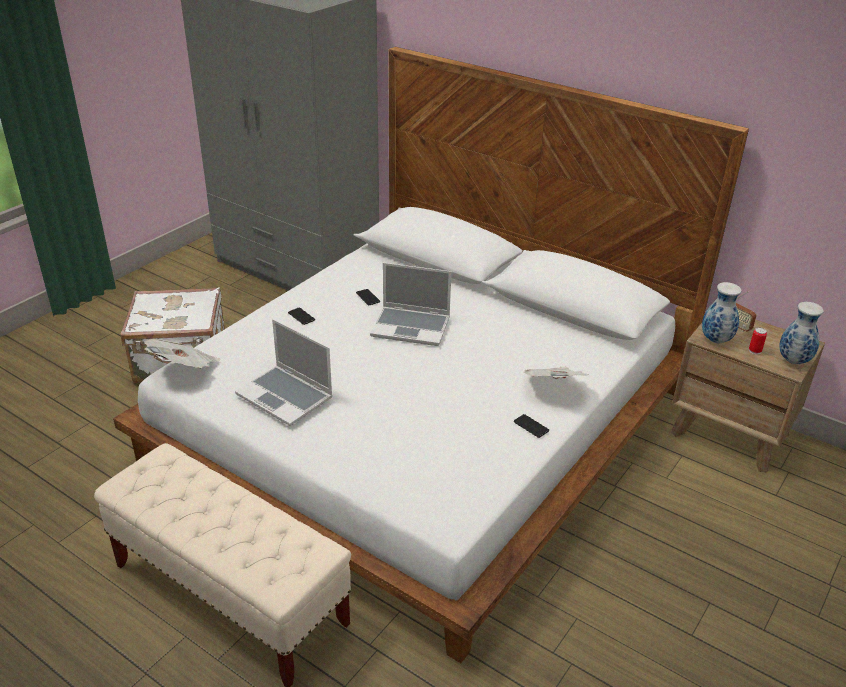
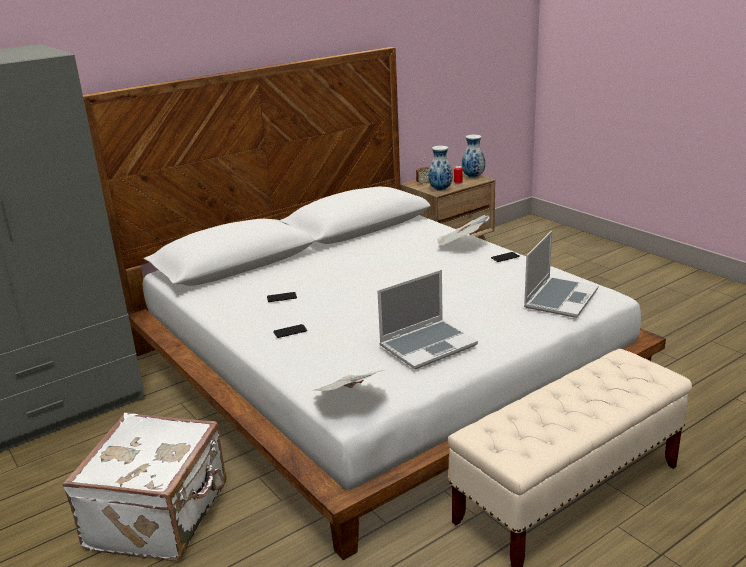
camera: 70 degrees left, 10 degrees down
(412, 327) = (348, 283): laptop -> laptop (560, 298)

